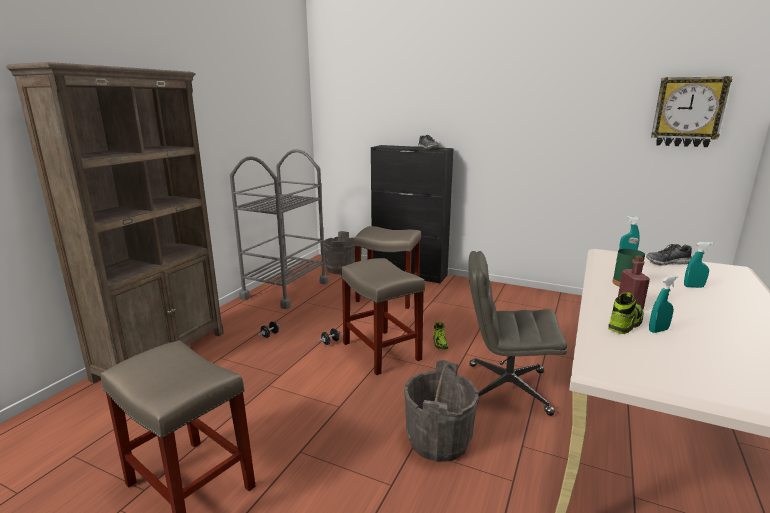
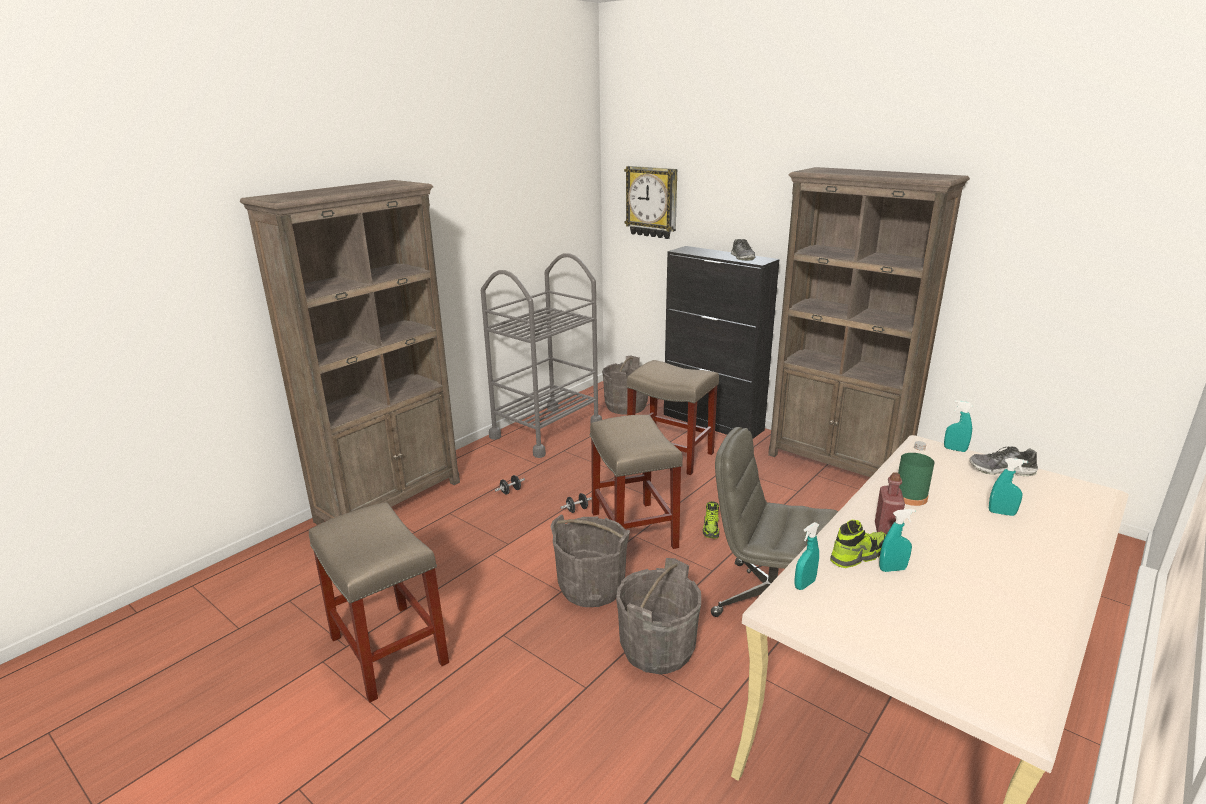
camera: 15 degrees right, 5 degrees up
(364, 399) = (592, 587): none -> grey bucket
(507, 292) = (838, 464): none -> brown bookcase
(605, 350) = (804, 584): none -> turquoise spray bottle
(688, 112) = (1119, 238): wall clock -> wall clock (652, 202)

